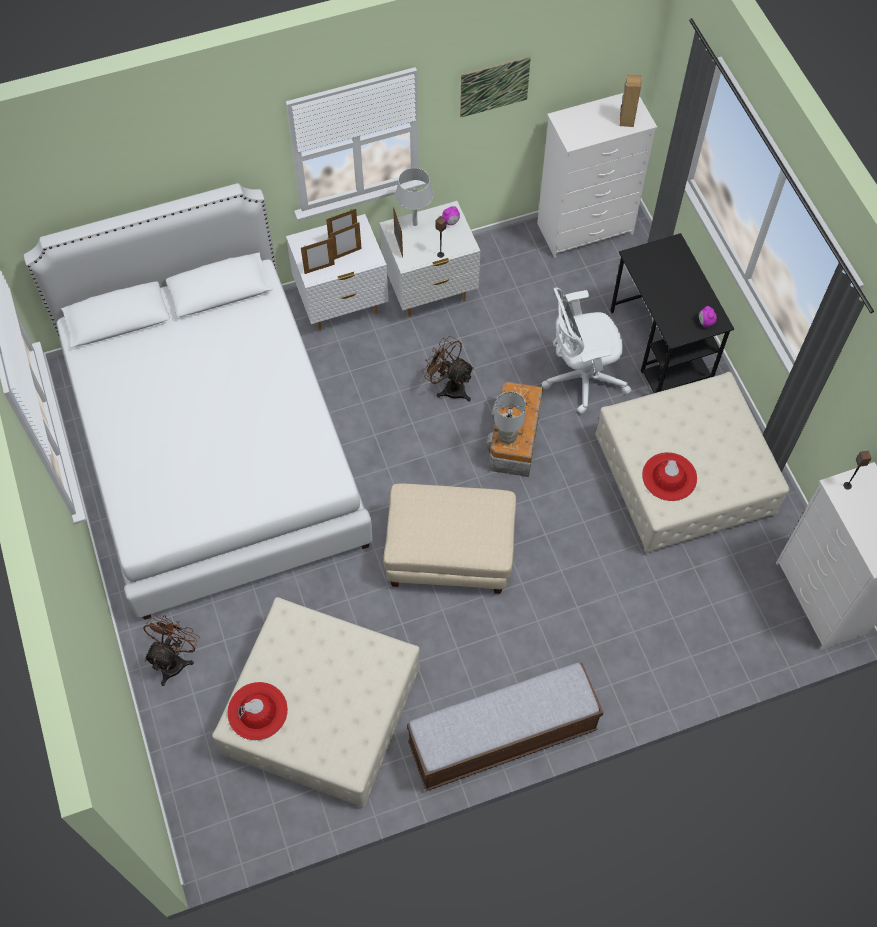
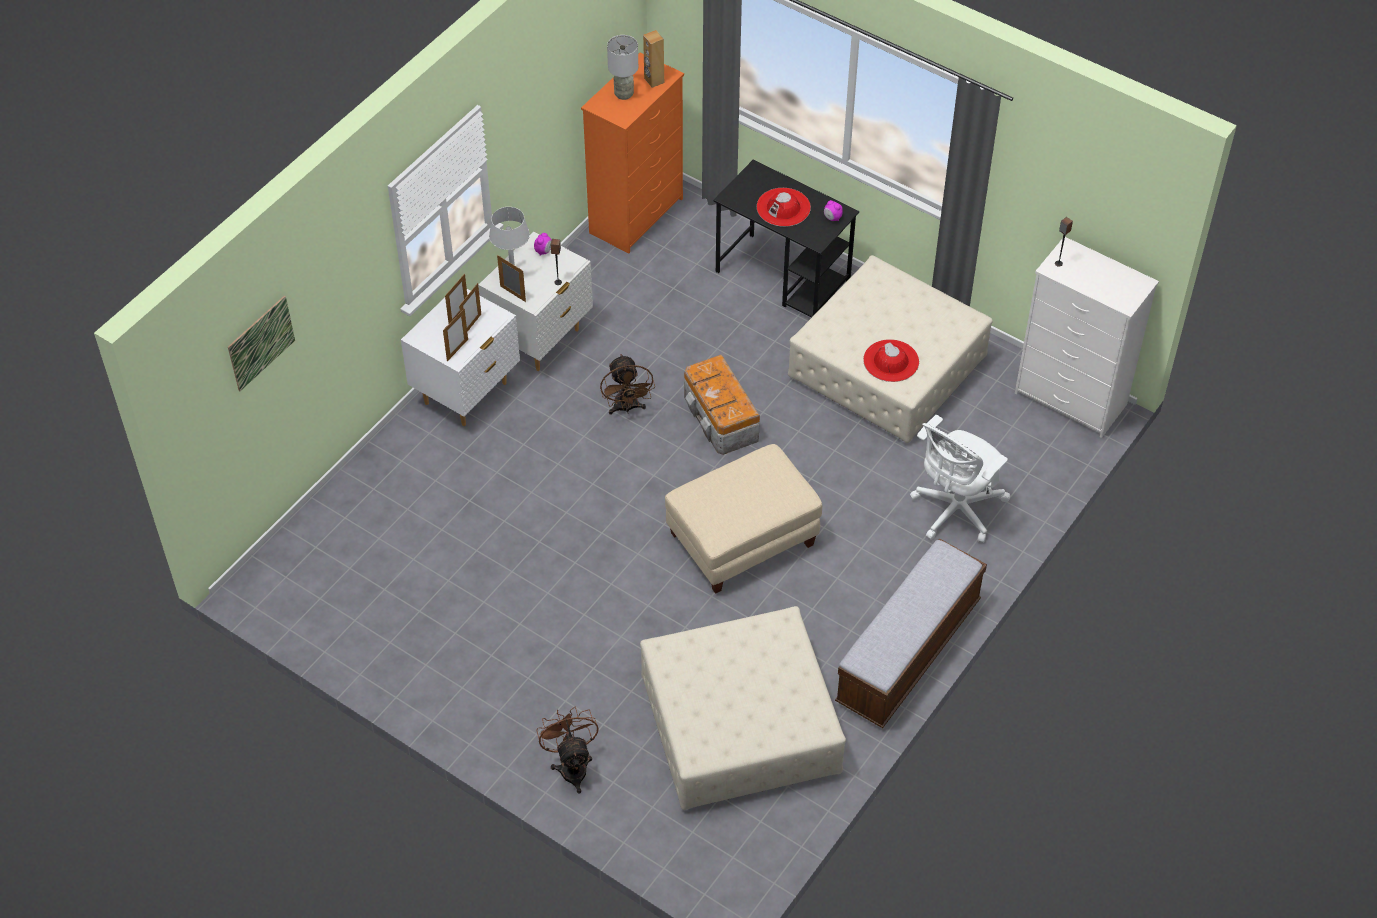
camera: 35 degrees left, 10 degrees down
(215, 449) = (453, 577): white bed -> none
(257, 711) = (705, 734): red hat -> red hat (783, 207)
(449, 387) = (626, 408): brown fan -> brown fan turned 105 degrees counterclockwise
(494, 86) = (536, 98): picture -> picture (261, 343)
(507, 436) = (726, 408): grey table lamp -> grey table lamp (624, 94)
(580, 379) = (736, 340): white office chair -> white office chair (955, 511)
(586, 229) = (637, 215): white dresser -> orange dresser

